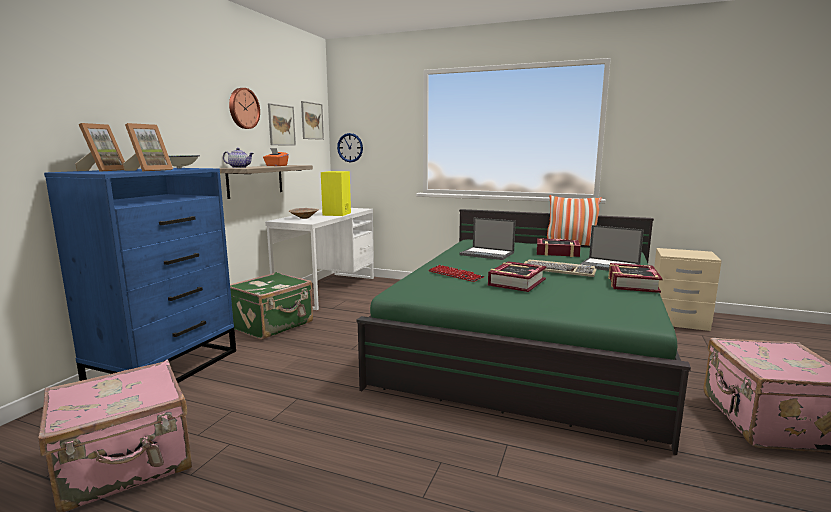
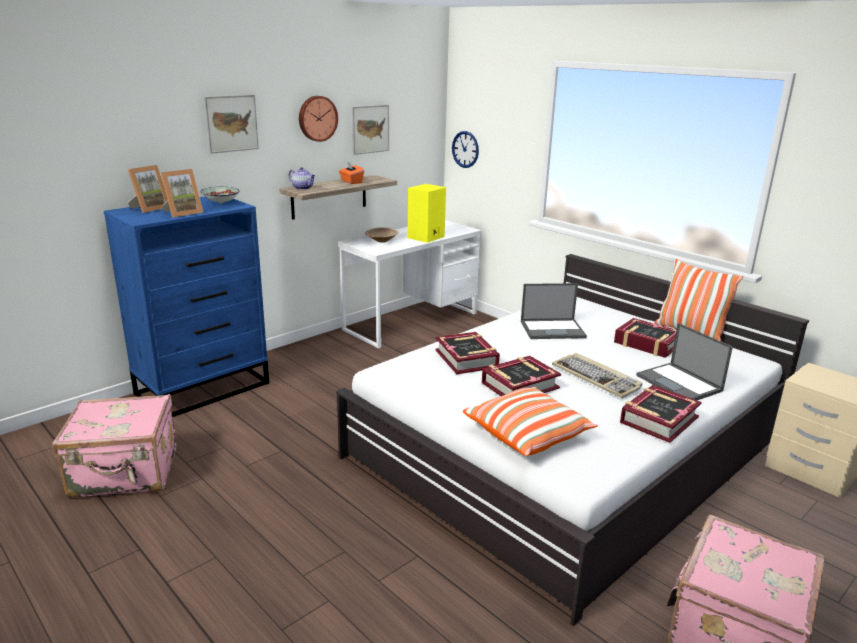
camera: 25 degrees right, 10 degrees up
(273, 325) = (322, 359): green suitcase -> none
(312, 121) = (417, 117): picture -> picture (231, 123)
(455, 275) = (467, 359): keyboard -> book
(487, 254) = (553, 329): laptop -> laptop turned 60 degrees counterclockwise
(529, 342) = (566, 449): green bed -> white bed
(568, 306) = (528, 434): none -> pillow

